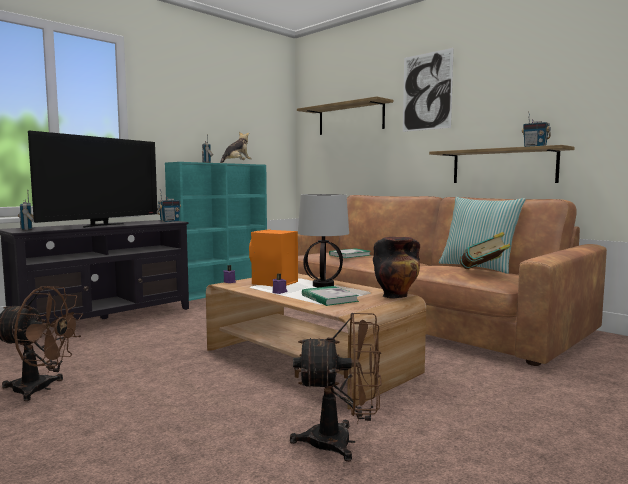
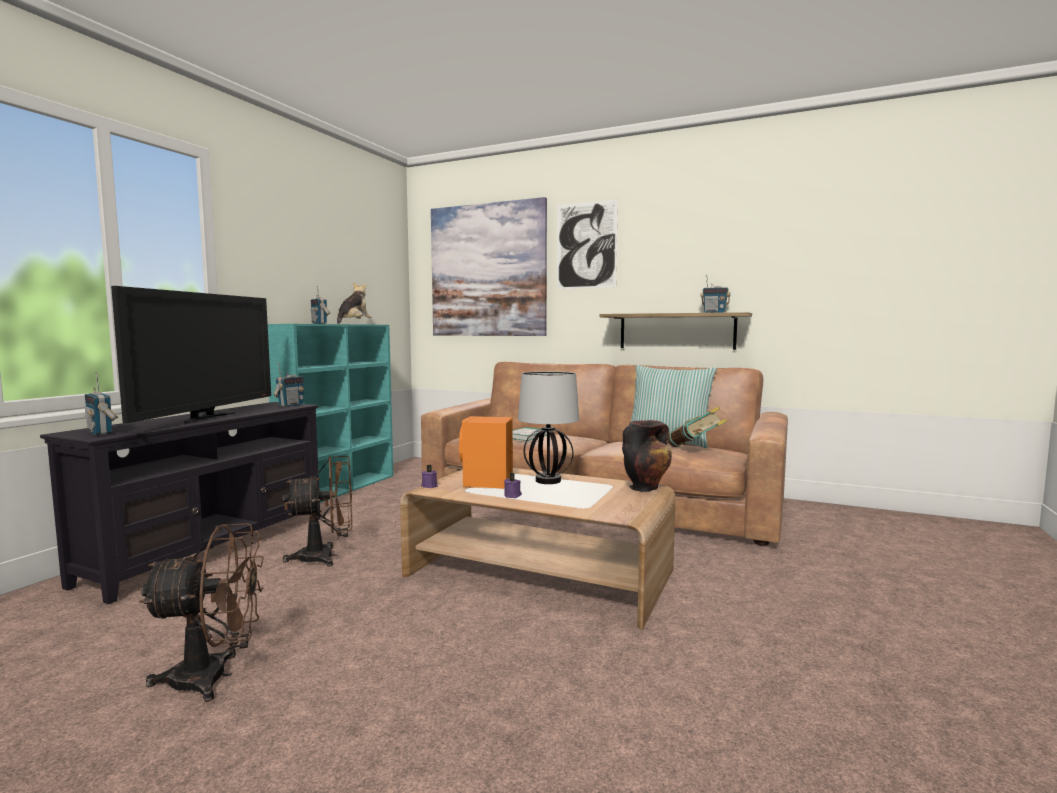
camera: 20 degrees left, 0 degrees up
(329, 298) = (581, 498): book -> none
(341, 442) = (674, 673): brown fan -> brown fan (326, 556)
(350, 118) = (488, 270): shelf -> picture

